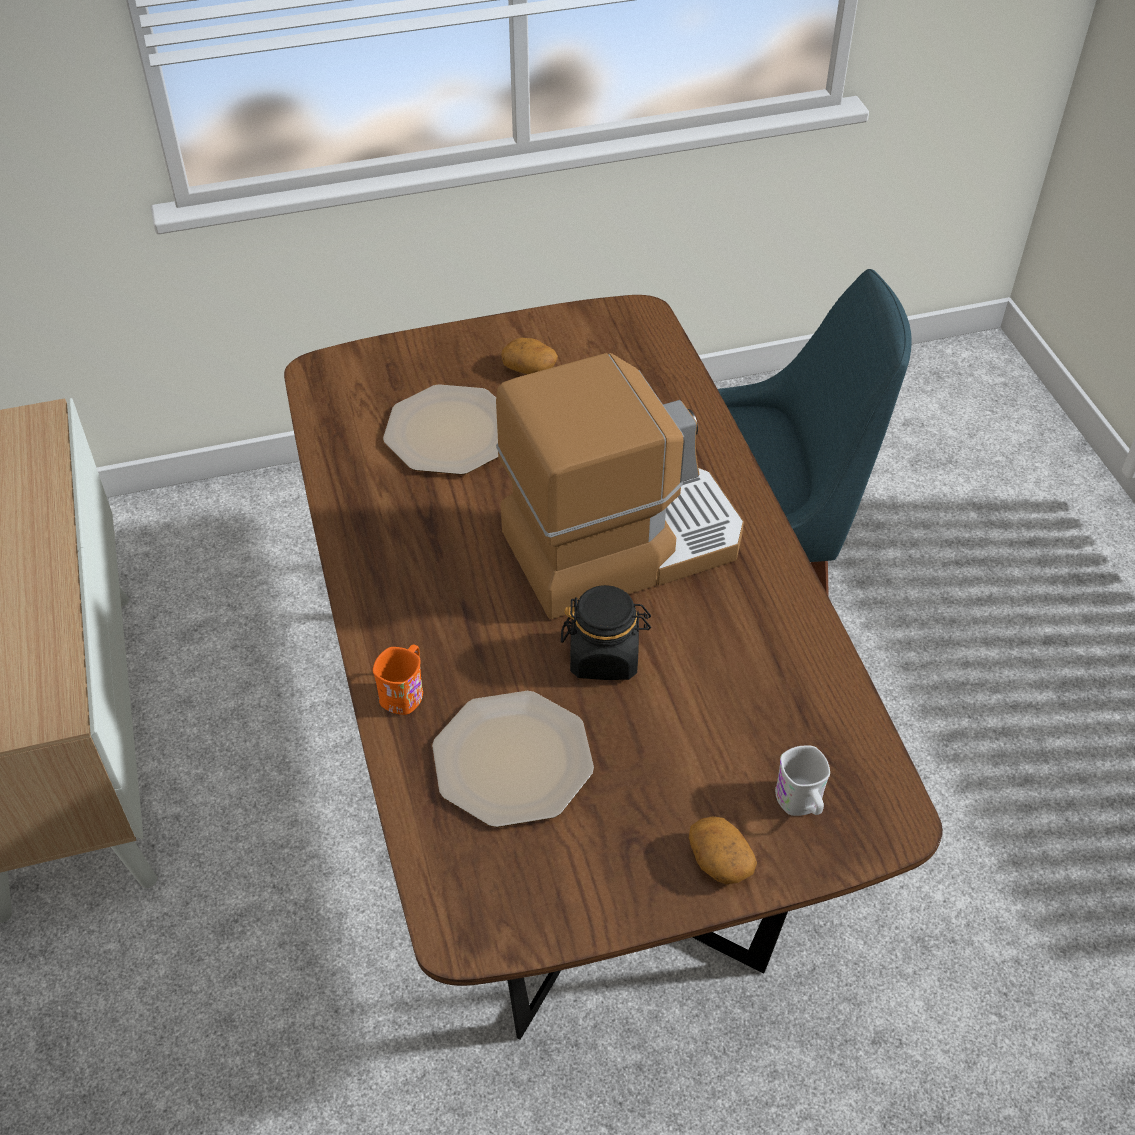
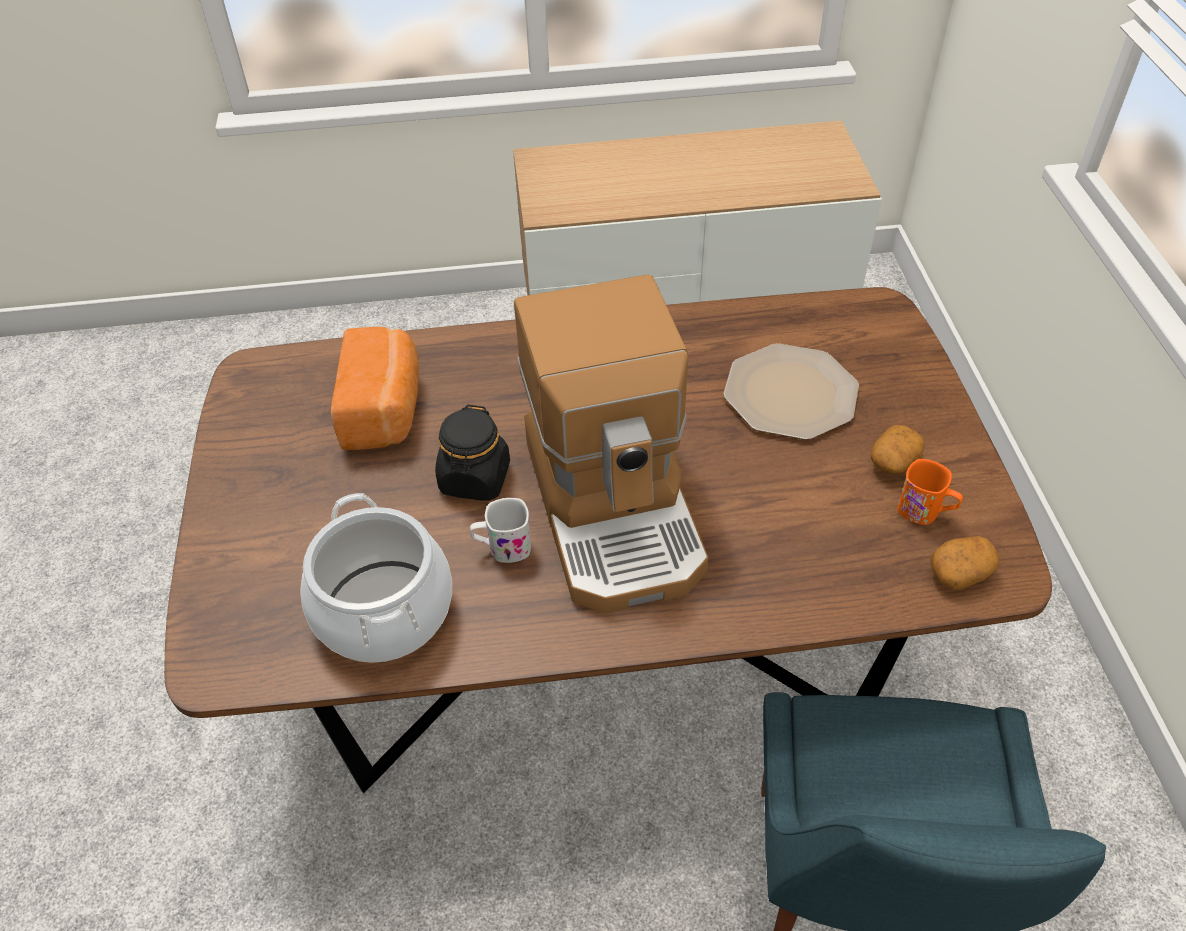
camera: 100 degrees right, 0 degrees up
(405, 691) = (476, 351): orange mug -> orange mug (925, 512)
(514, 761) = (385, 409): plate -> bread
(719, 861) = (235, 527): potato -> potato (960, 572)
(785, 697) = (383, 611): none -> cooking pot
(801, 804) = (262, 598): white mug -> white mug (503, 548)

